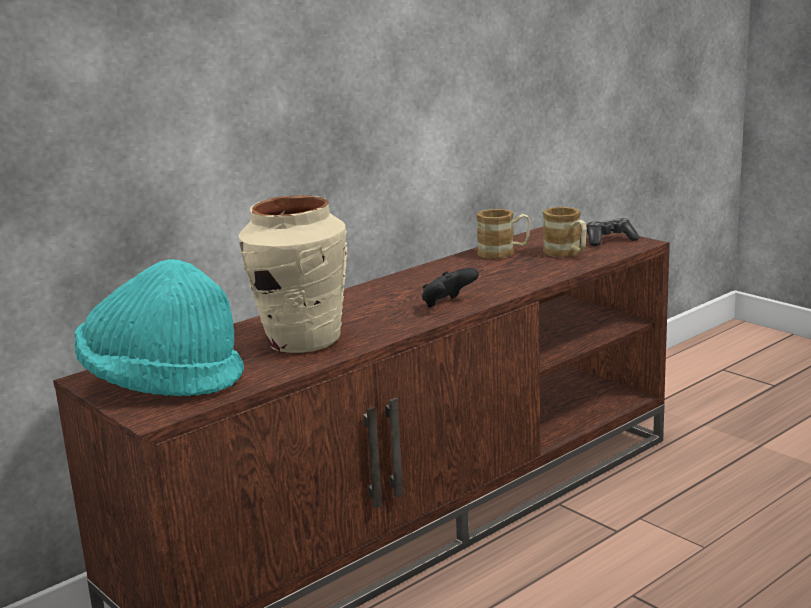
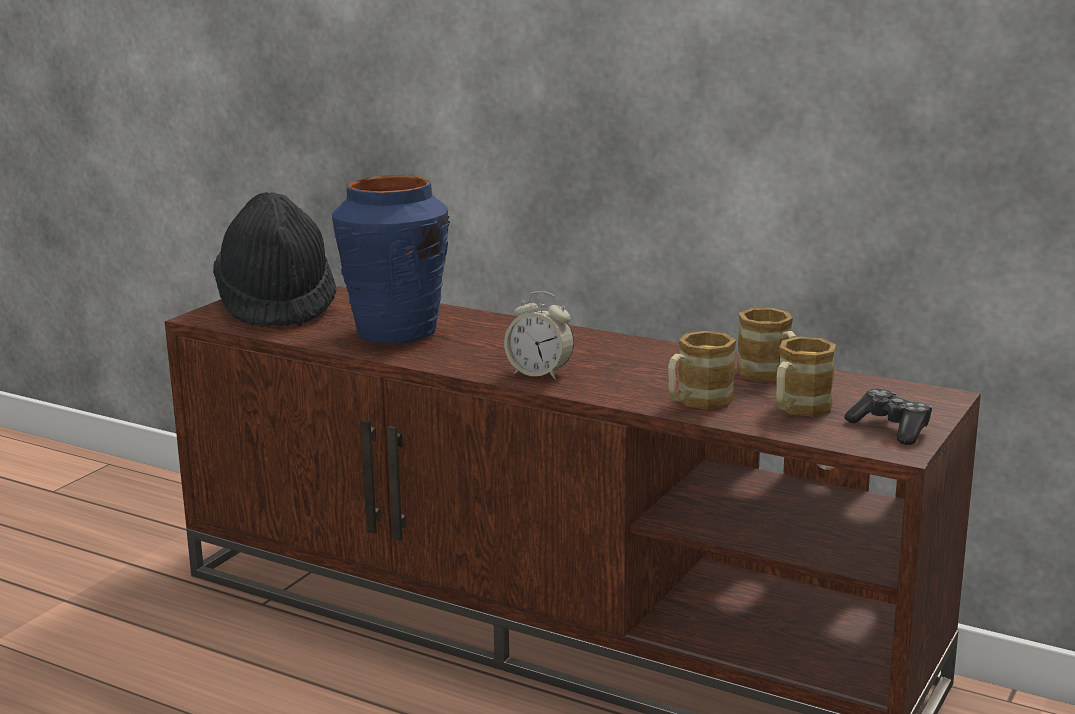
camera: 70 degrees right, 0 degrees up
(162, 382) = (277, 306): turquoise hat -> black hat
(302, 341) = (396, 333): beige vase -> blue vase
(447, 304) = (539, 373): black game controller -> alarm clock
(538, 272) = (697, 402): none -> mug

